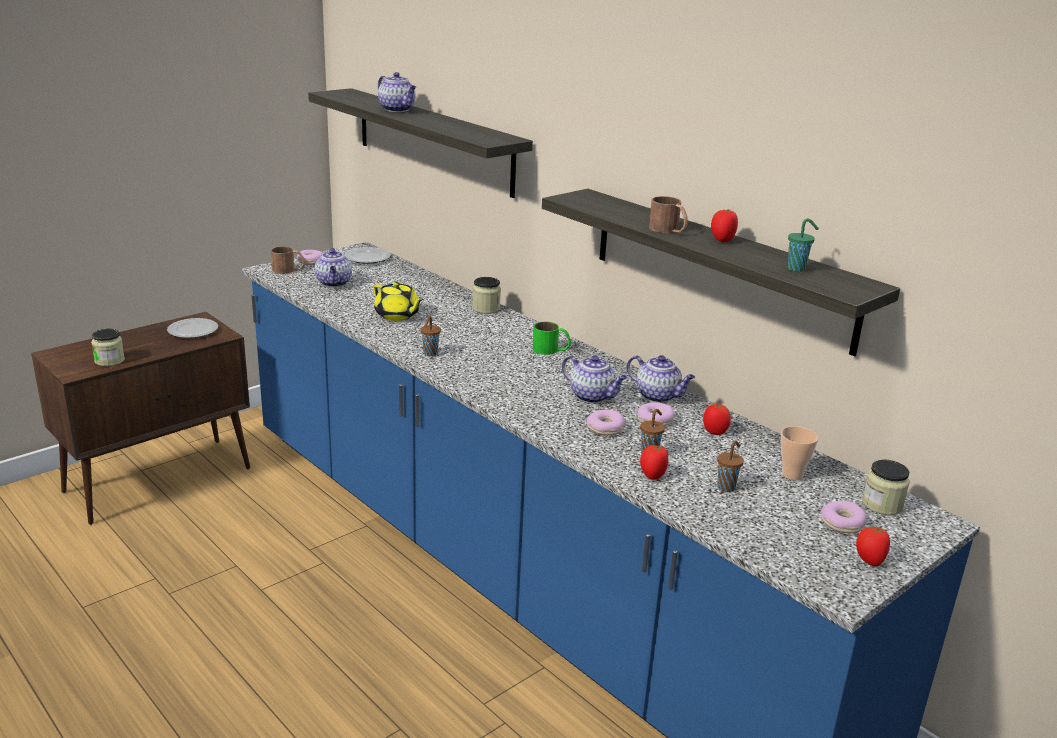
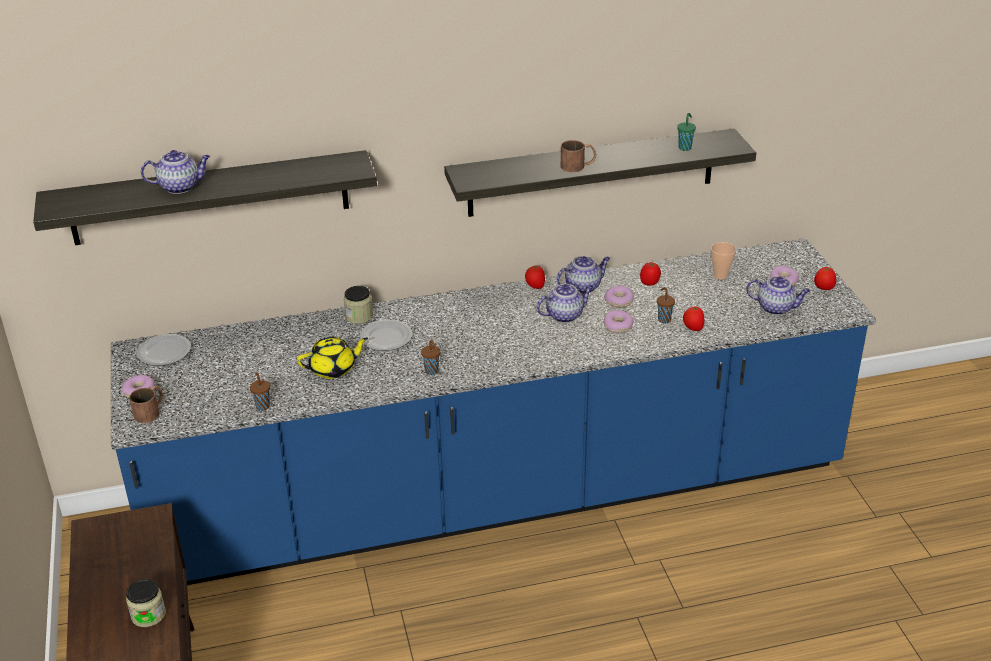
camera: 60 degrees left, 10 degrees up
(193, 331) = (122, 537): plate -> plate (386, 338)
(334, 283) = (217, 389): teapot -> teapot (776, 308)
(551, 350) = (471, 308): green mug -> none
(722, 240) = (612, 153): tomato -> tomato (535, 287)
(726, 487) = (722, 305): brown cup -> brown cup (262, 406)
(882, 504) = (770, 259): jar -> none

